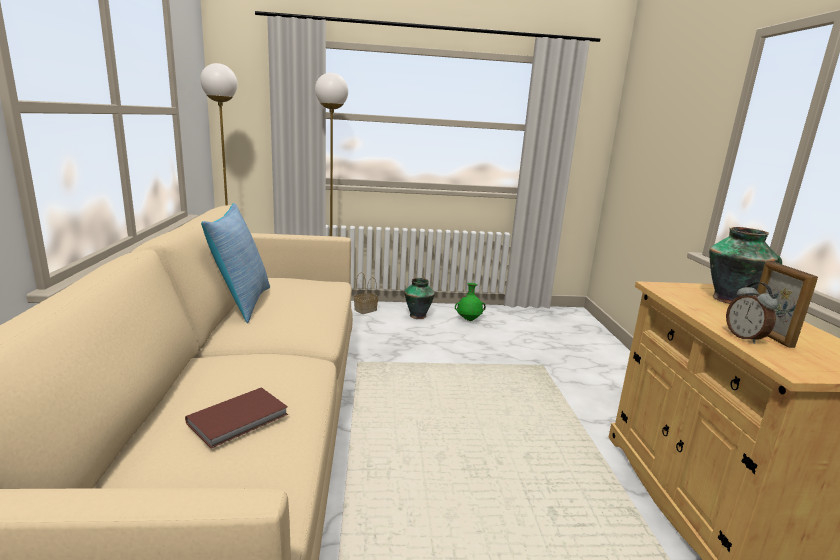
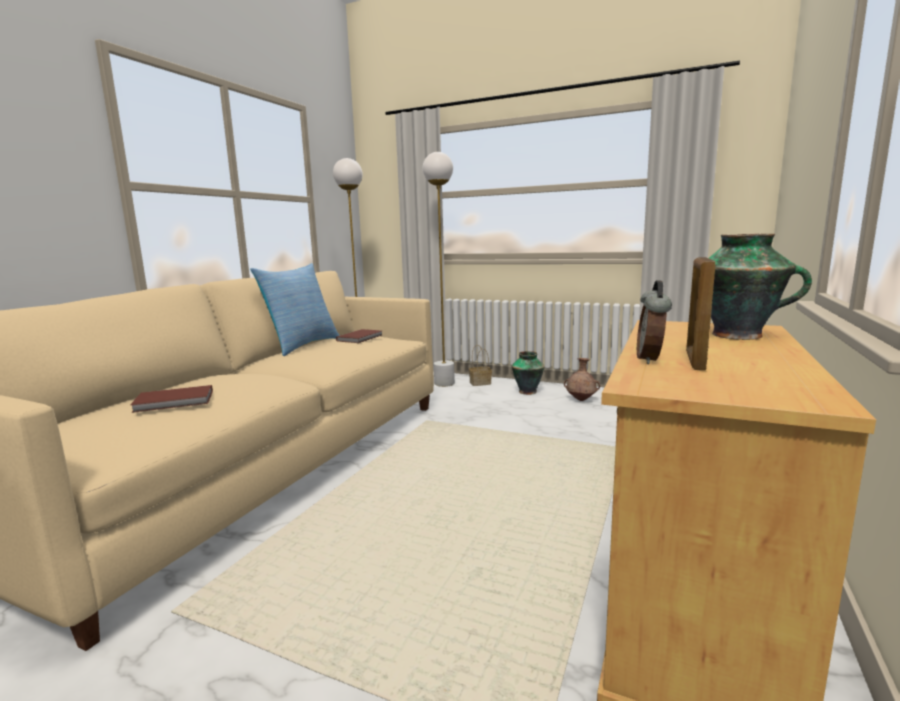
camera: 30 degrees right, 5 degrees down
(297, 286) = (361, 338): none -> brown book
(469, 319) = (581, 400): green vase -> brown vase

